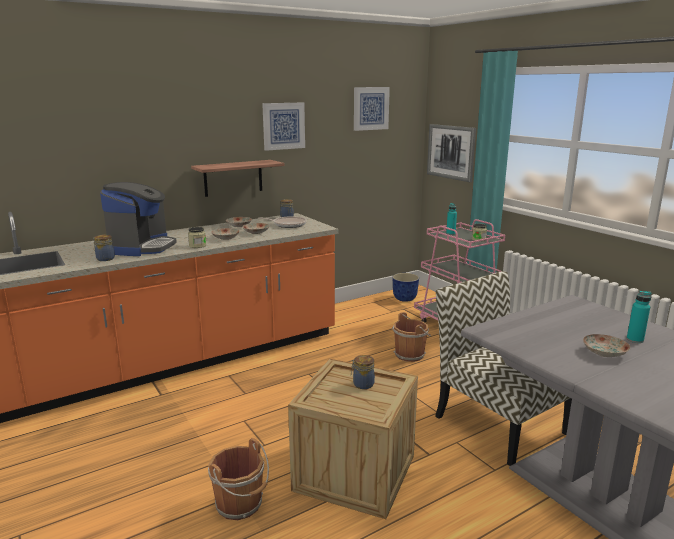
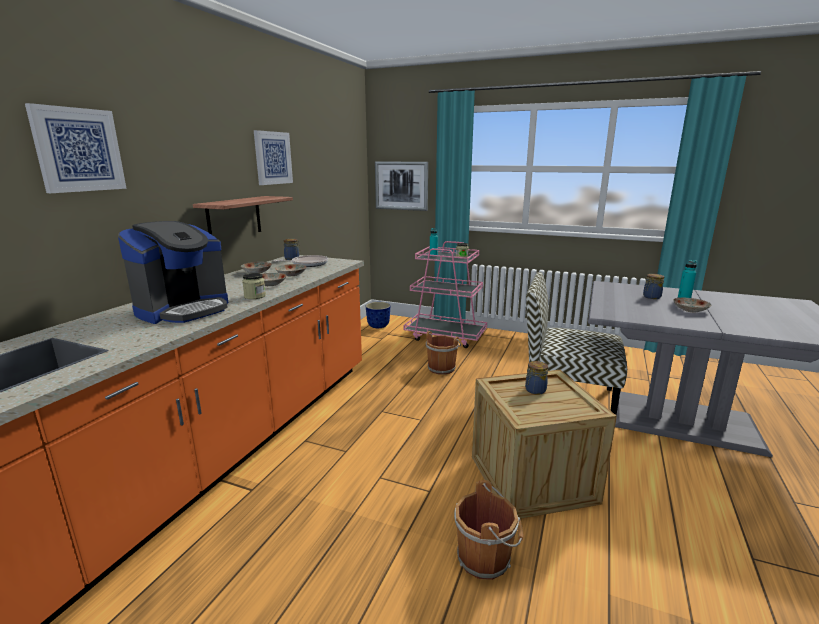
camera: 35 degrees left, 0 degrees up
(104, 259) = (159, 331): jar -> jar (651, 297)
(142, 247) = (184, 310): coffee machine -> coffee machine turned 60 degrees clockwise
(370, 108) = (334, 144): picture -> picture (78, 150)

